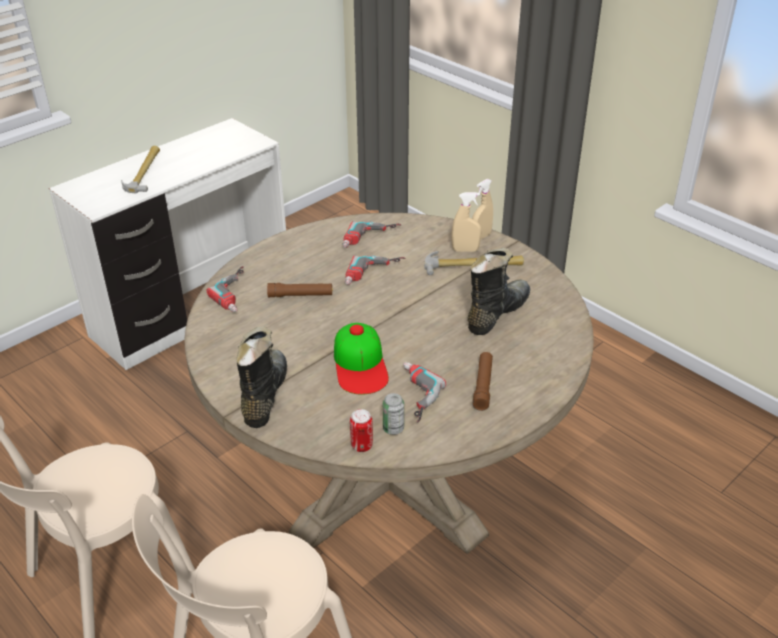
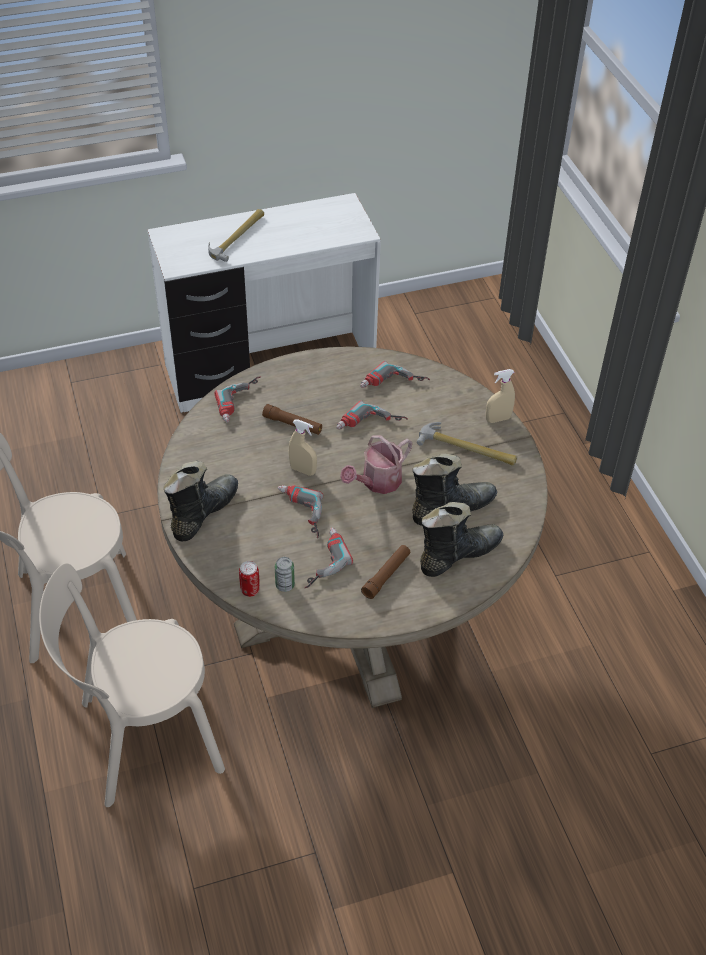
camera: 25 degrees right, 10 degrees up
(360, 364) = (298, 514): cap -> power drill
(415, 315) = (377, 482): none -> watering can
(465, 250) = (472, 428): beige spray bottle -> beige spray bottle (303, 470)
(532, 347) = (458, 555): none -> black boot

